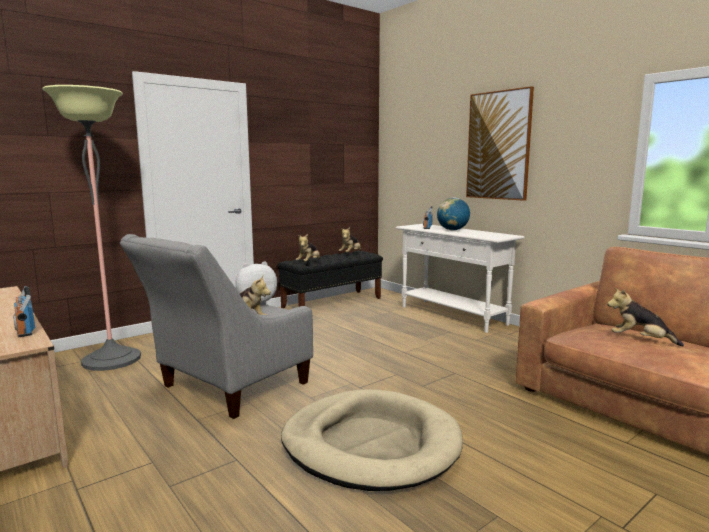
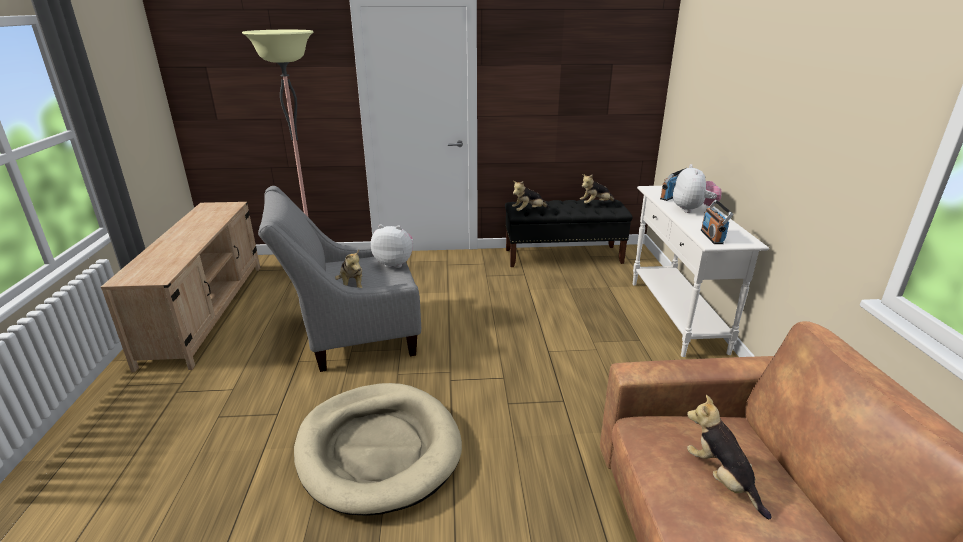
camera: 35 degrees right, 15 degrees up
(25, 330) = (178, 260): radio -> radio (712, 237)
(452, 230) = (692, 210): globe -> plush toy
(498, 145) = (773, 102): picture -> none

